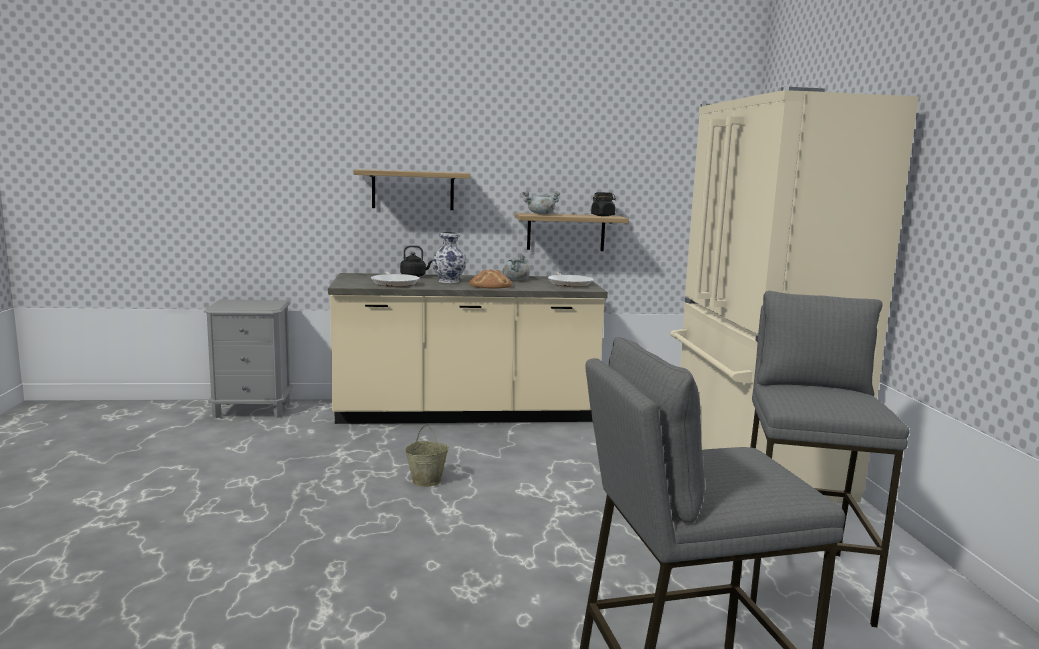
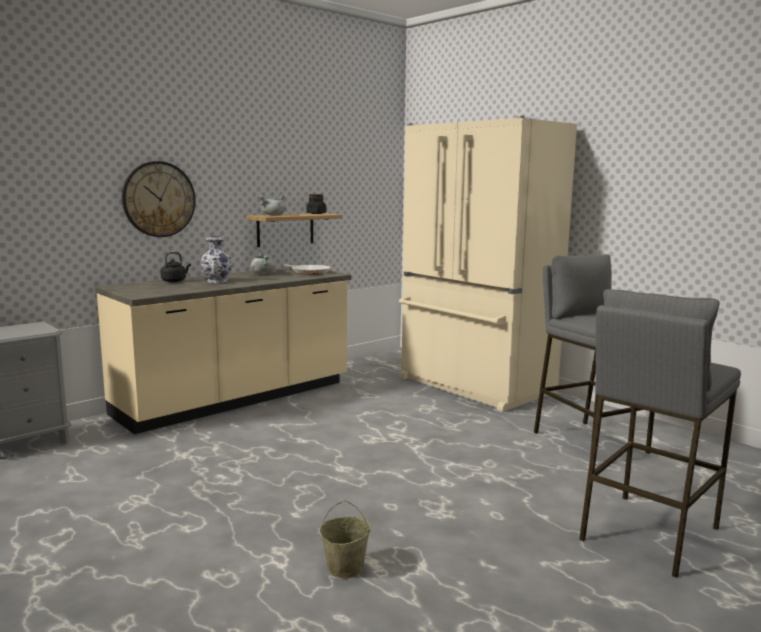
camera: 35 degrees left, 0 degrees up
(394, 283) = (178, 288): frying pan -> none
(413, 190) = (159, 199): shelf -> wall clock
(427, 481) = (291, 454): beige bucket -> beige bucket (346, 568)
(490, 285) = (259, 280): bread -> none

